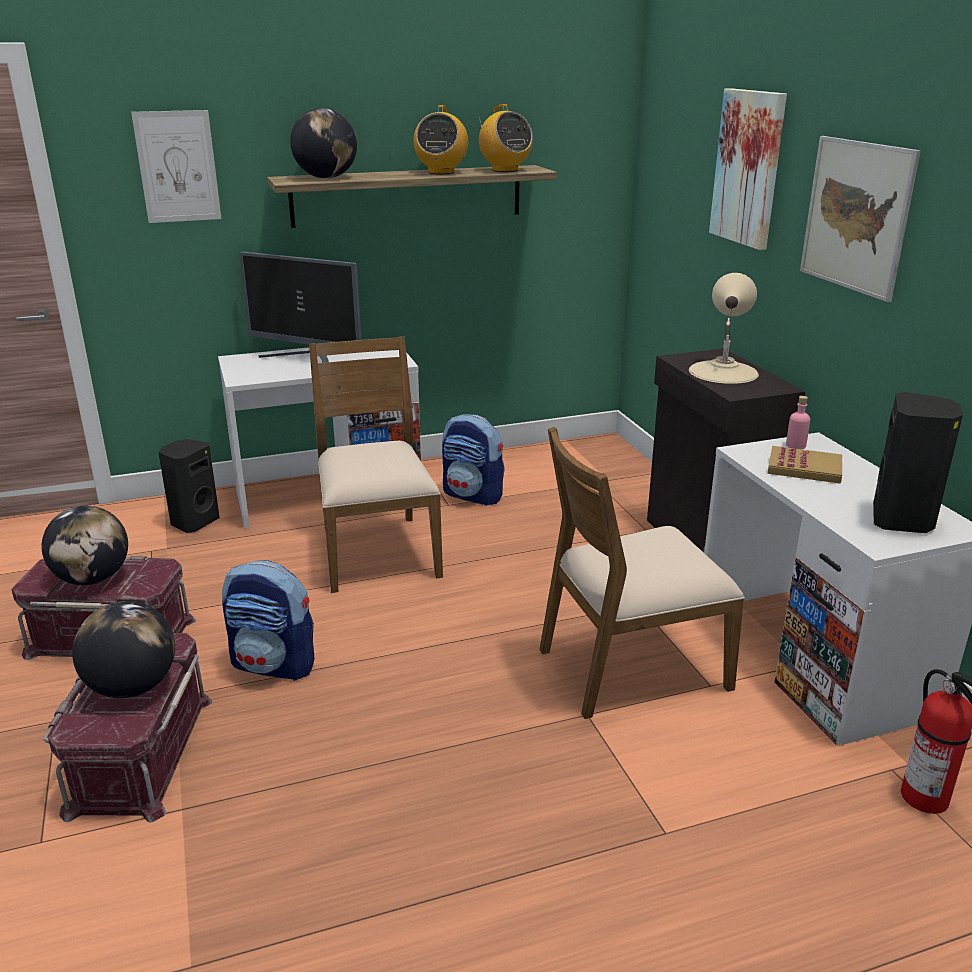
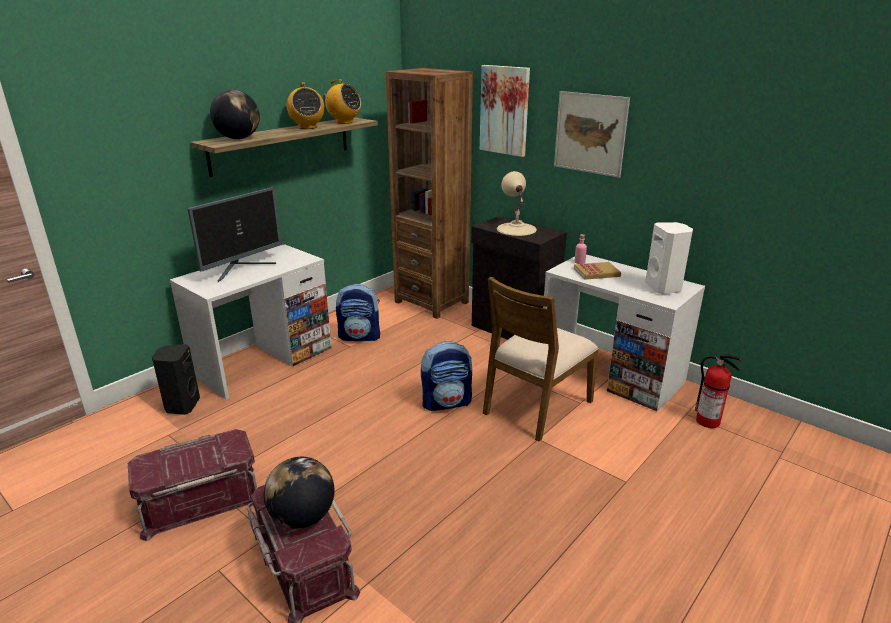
camera: 30 degrees left, 0 degrees up
(93, 579) = (188, 461): globe -> none
(177, 167) = (125, 141): picture -> none
(274, 665) = (337, 476): backpack -> backpack (446, 402)
(308, 359) = (242, 268): monitor -> monitor turned 45 degrees counterclockwise
(377, 551) = (334, 387): brown chair -> none
(619, 472) = (431, 302): none -> brown bookcase
(902, 520) = (664, 288): black speaker -> white speaker

